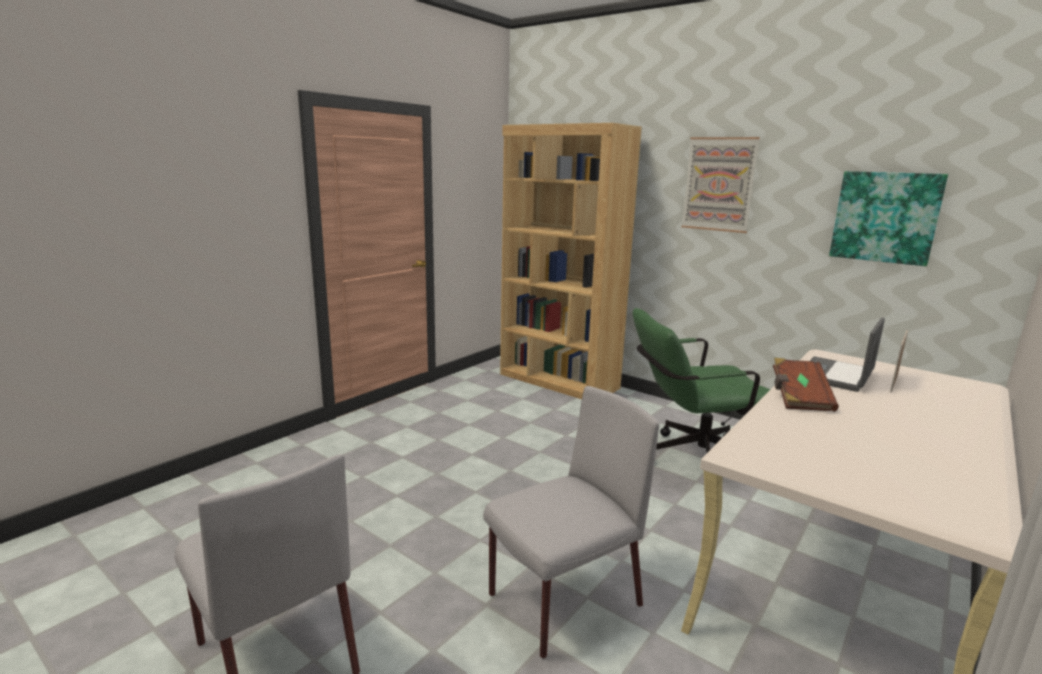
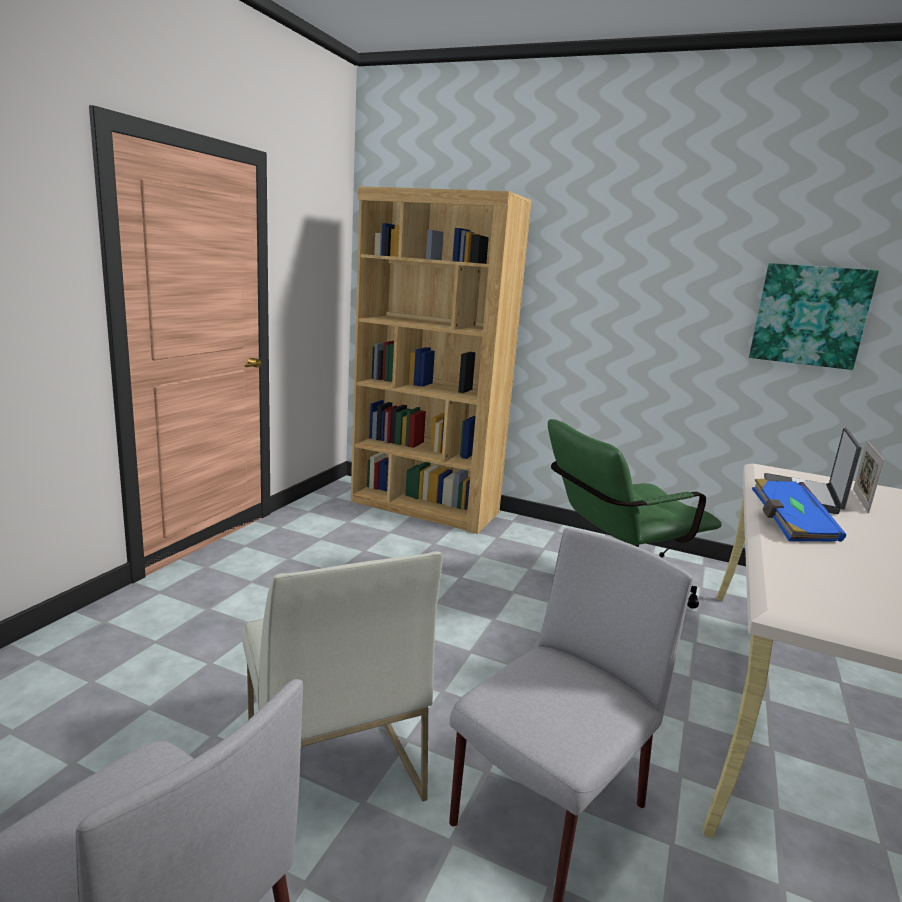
camera: 15 degrees left, 0 degrees up
(421, 546) = (330, 762): none -> white chair
(719, 184) = (623, 273): picture -> none
(799, 398) = (790, 526): brown book -> blue book

